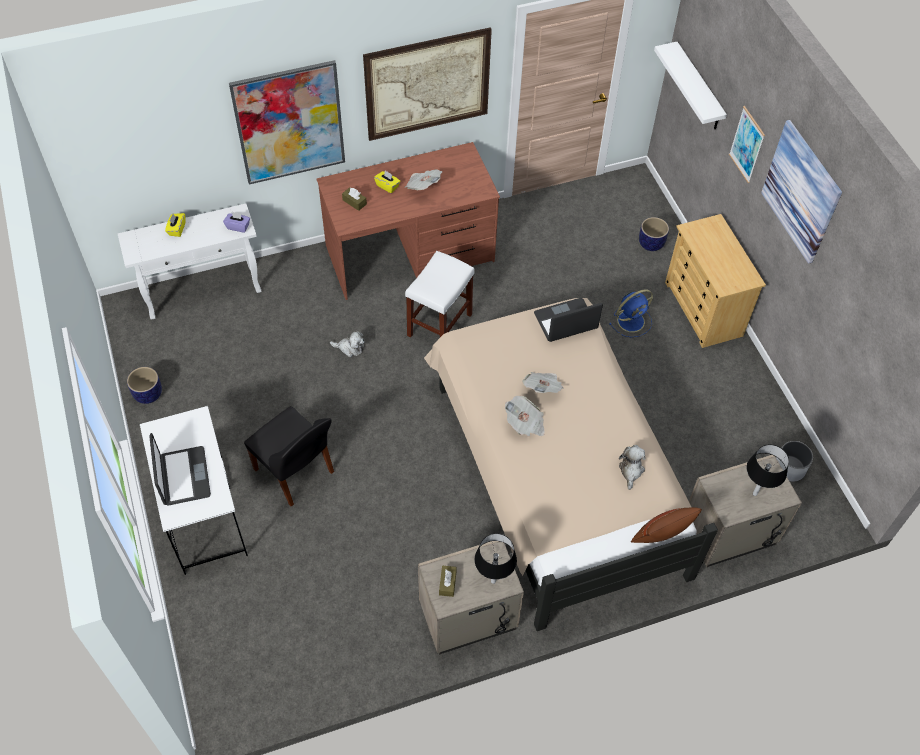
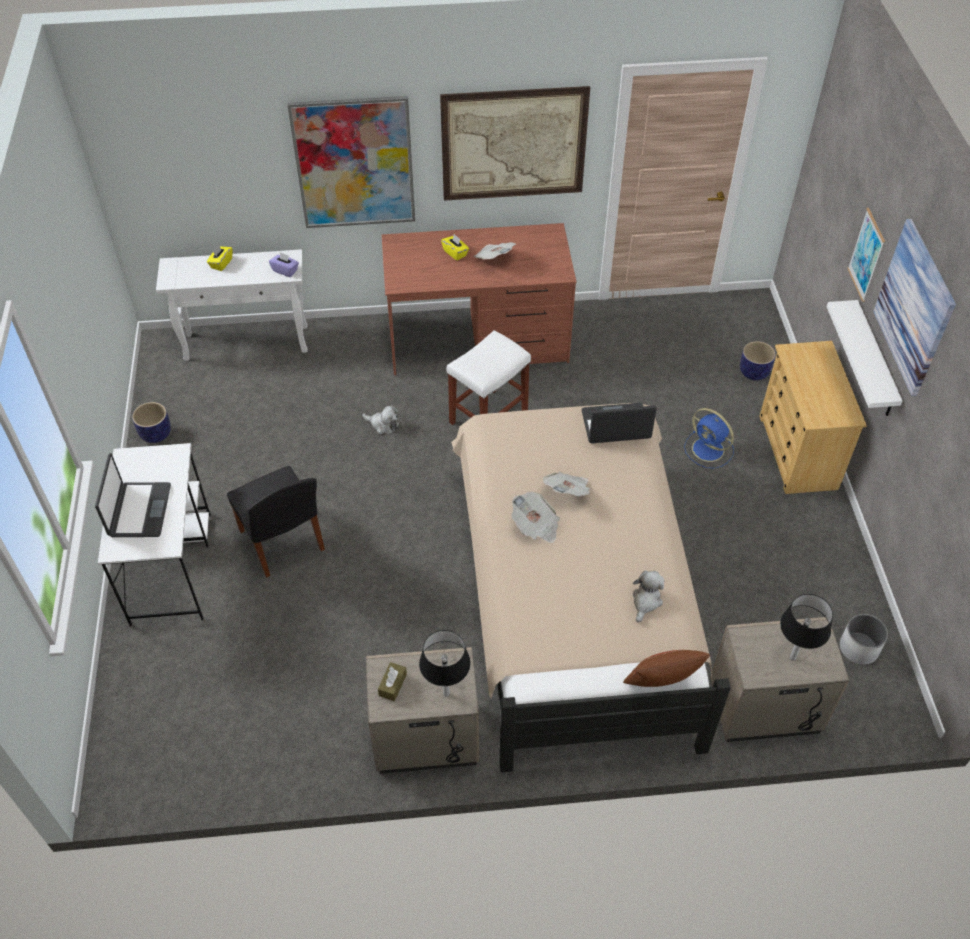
camera: 15 degrees right, 5 degrees down
(354, 202) = (414, 263): brown tissue box -> none
(632, 320) = (709, 450): blue fan -> blue fan turned 60 degrees clockwise
(698, 88) = (827, 192): white shelf -> white shelf (874, 361)

